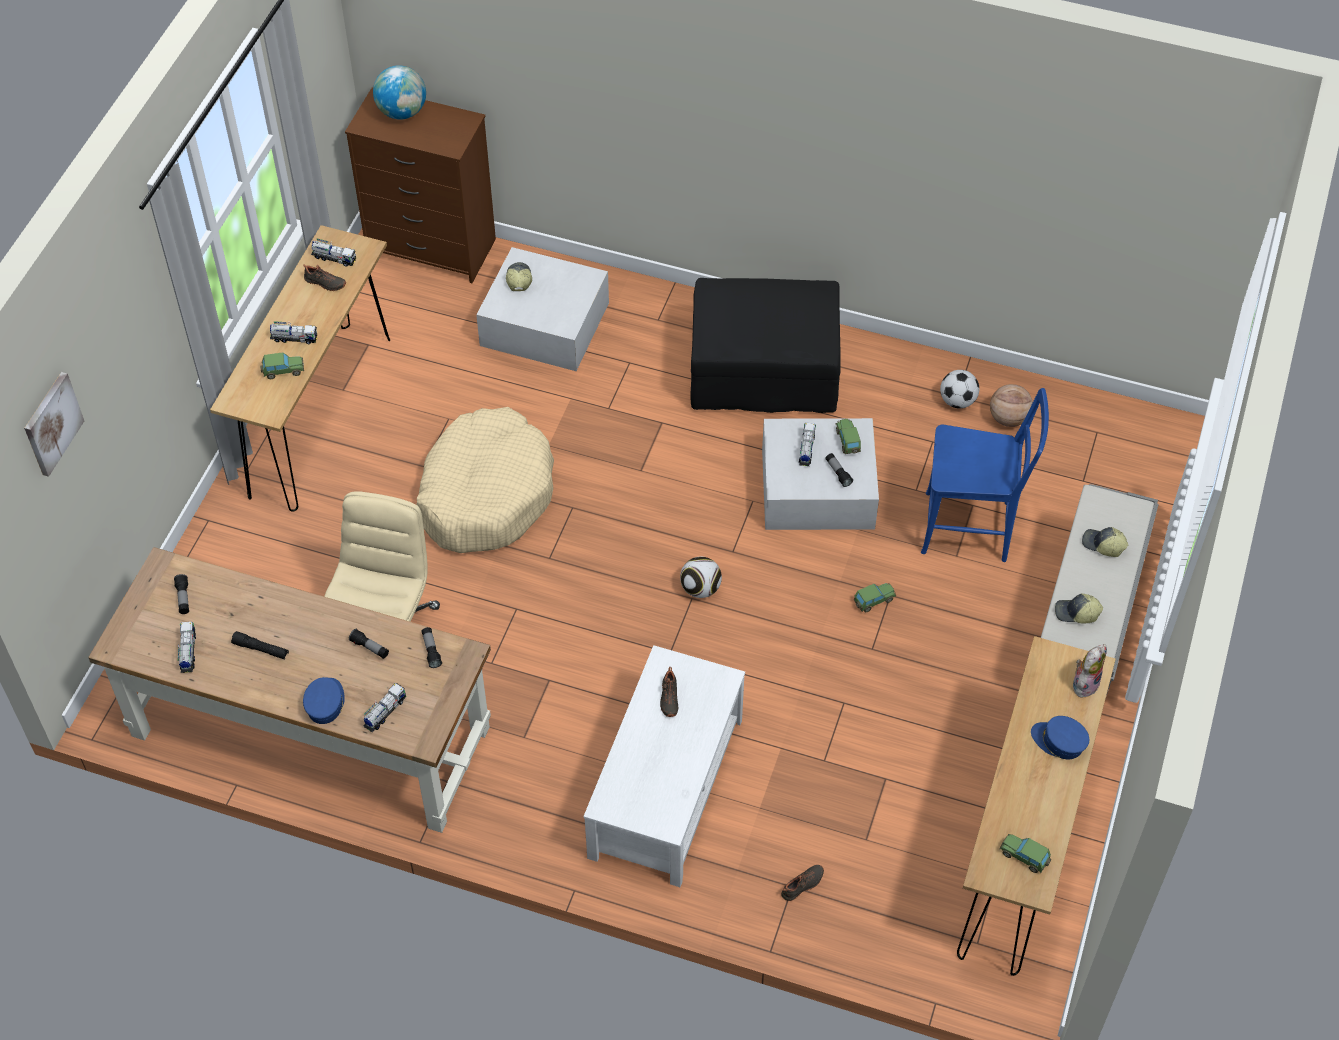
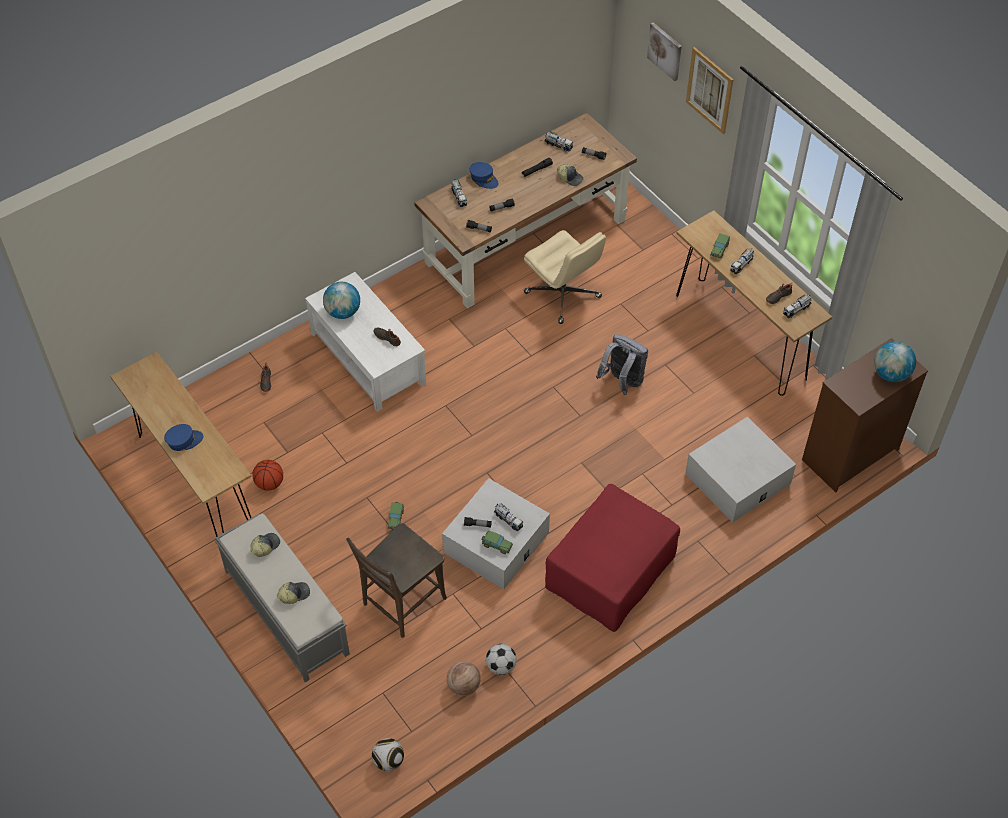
camera: 125 degrees right, 0 degrees up
(108, 341) = (709, 90): none -> picture
(485, 493) = (622, 382): beige dog bed -> grey backpack
(518, 279) = (762, 452): cap -> cap (570, 178)
(667, 780) = (343, 312): none -> globe
(700, 589) = (474, 442): football -> football (388, 760)
(763, 372) = (610, 571): black ottoman -> red ottoman
(945, 765) = (269, 483): none -> basketball
(972, 528) = (401, 604): blue chair -> brown chair
(1024, 857) = (144, 384): toy car -> none
(1084, 683) = (203, 476): plush toy -> none

